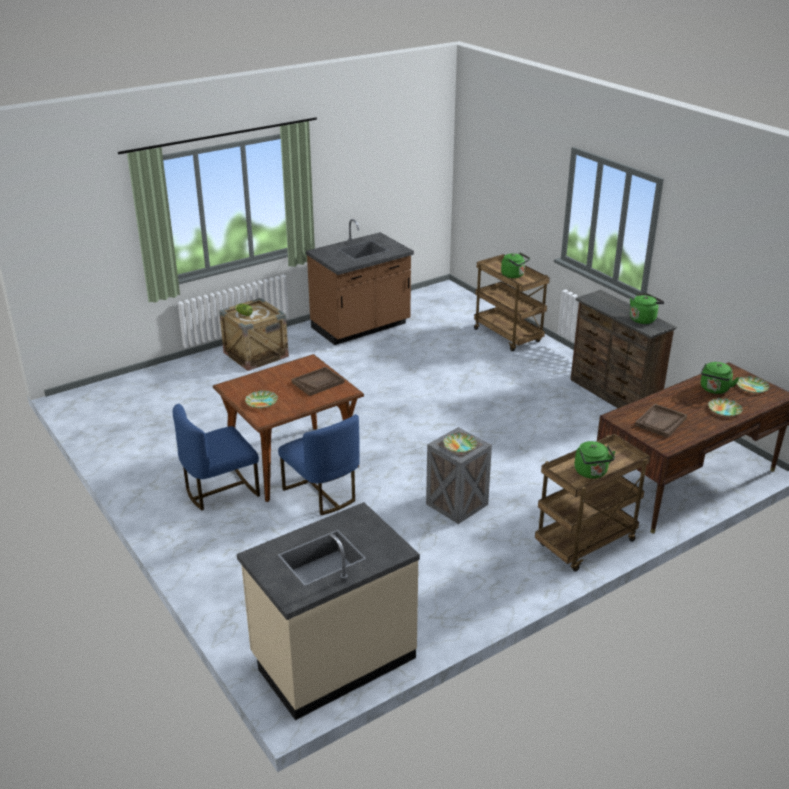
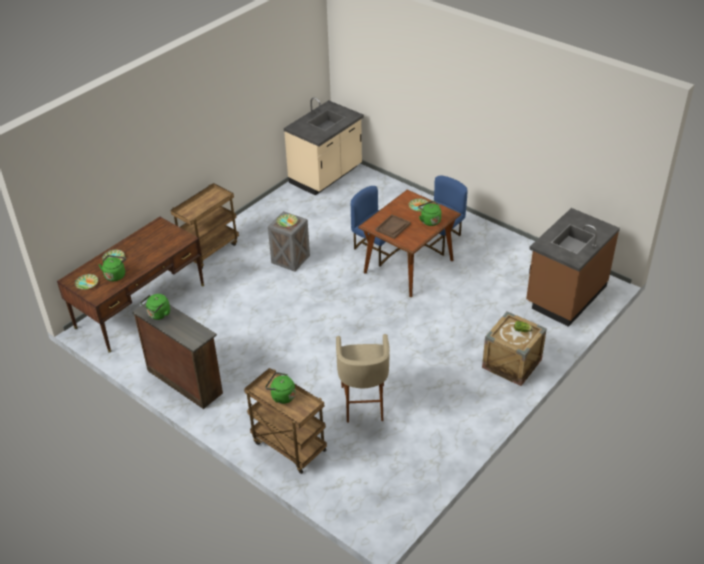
camera: 165 degrees right, 10 degrees up
(361, 327) = (440, 426): brown counter -> brown counter (565, 295)
(424, 351) = (363, 403): none -> beige stool
(592, 473) = (204, 200): green kettle -> green kettle (429, 221)
(660, 422) = (159, 240): brown tray -> none

